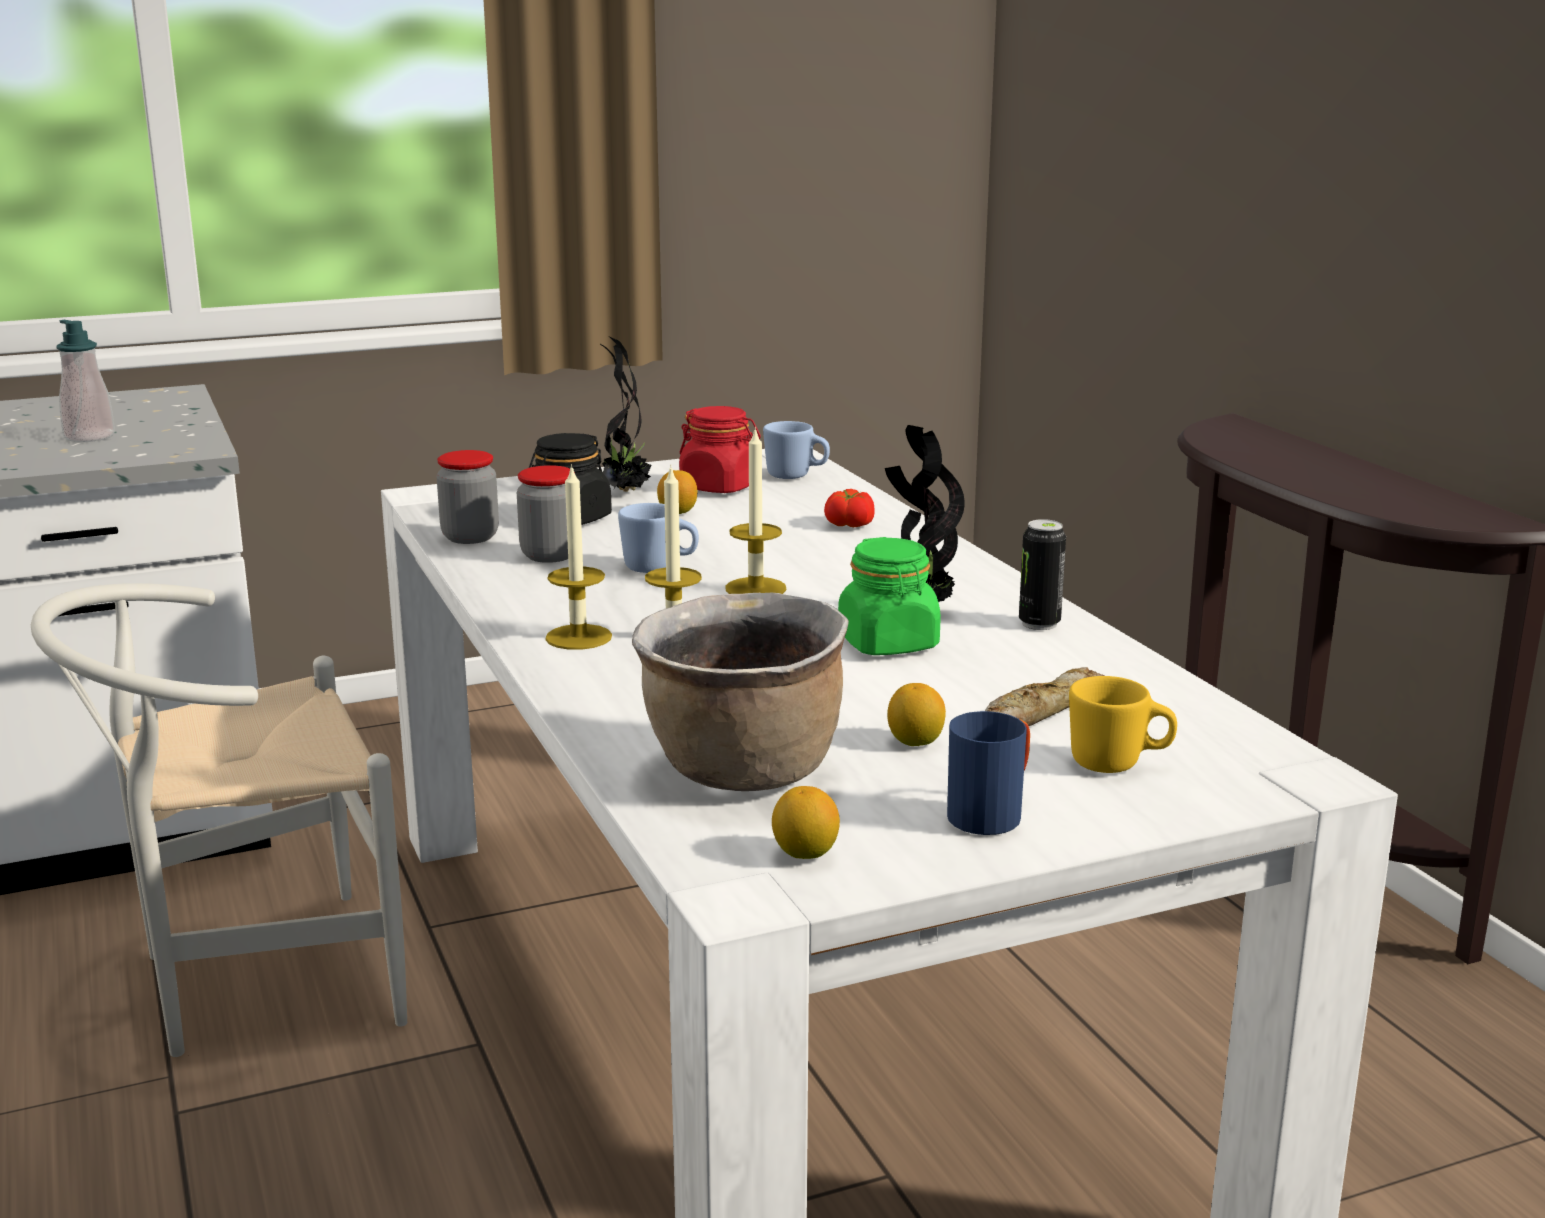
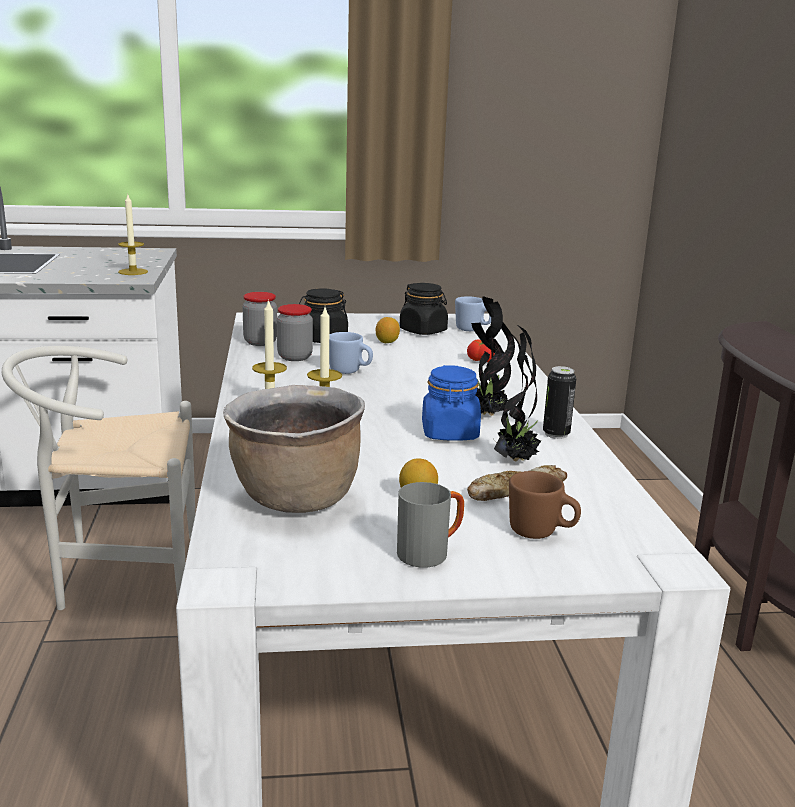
camera: 15 degrees right, 0 degrees up
(89, 437) = (91, 267): soap dispenser -> none
(625, 492) = (367, 328): potted plant -> potted plant (514, 460)
(720, 487) = (423, 331): red jar -> black jar
(755, 588) = (396, 390): candle -> candle (133, 272)
(805, 853) = (288, 558): lemon -> none
(888, 644) = (450, 433): green jar -> blue jar
(992, 814) = (430, 553): blue mug -> grey mug
(1118, 764) = (541, 533): yellow mug -> brown mug

